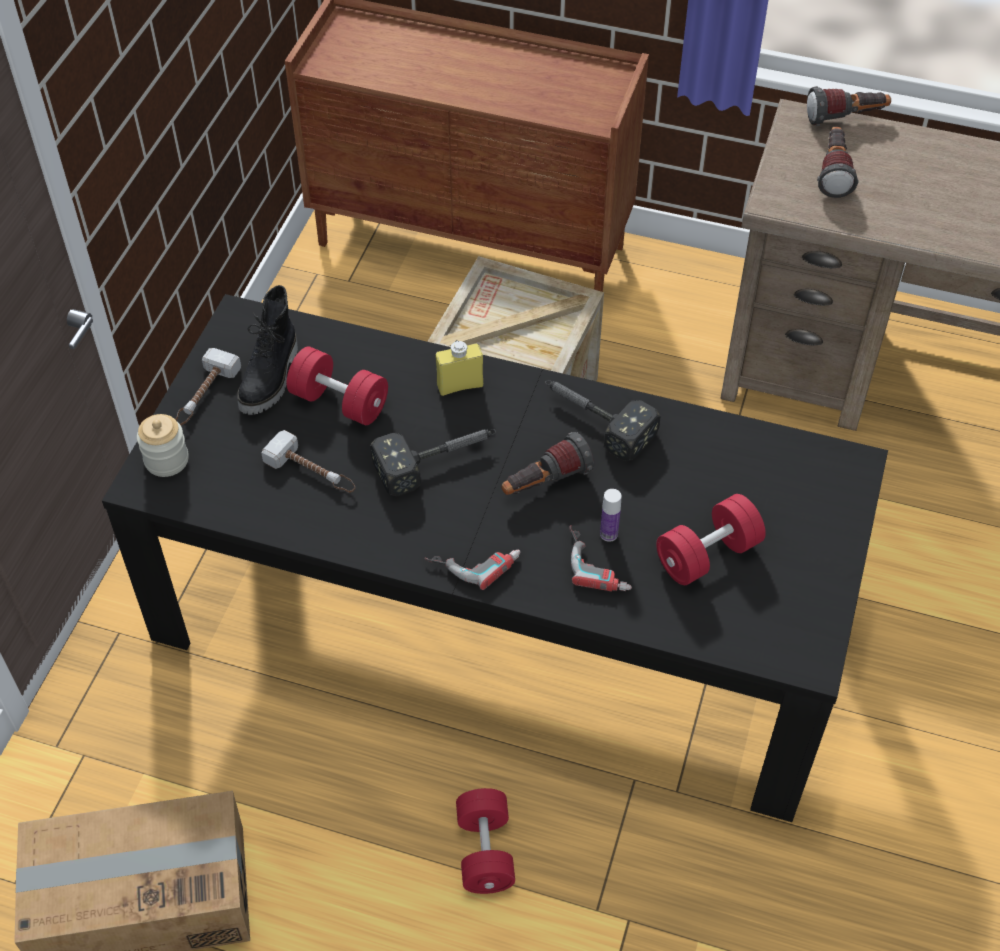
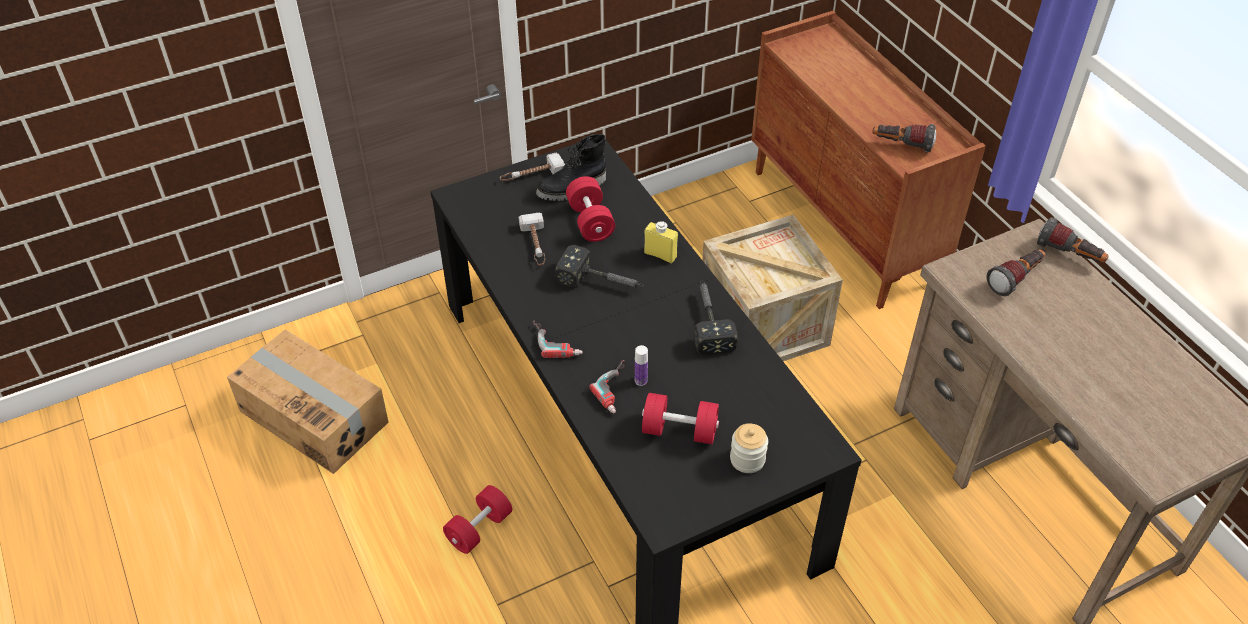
camera: 45 degrees right, 5 degrees down
(166, 460) = (479, 193): jar -> jar (747, 459)
(544, 483) = (641, 332): flashlight -> flashlight (901, 145)

